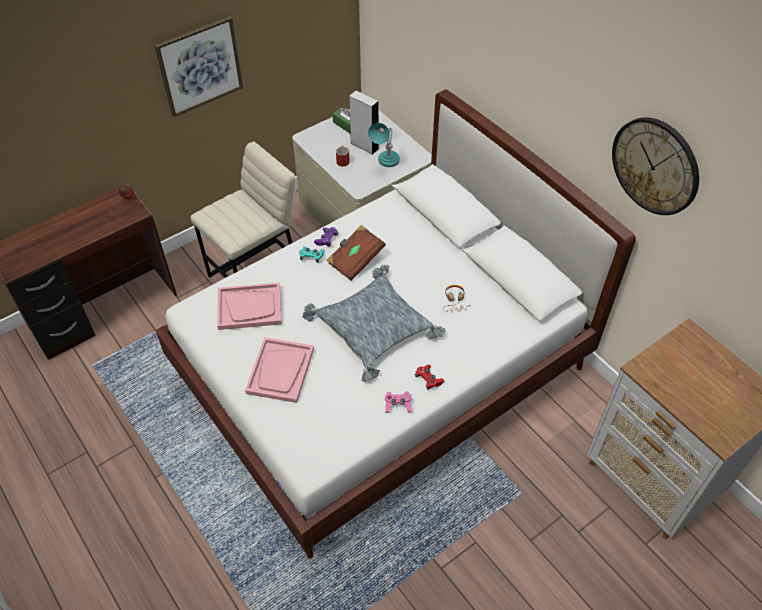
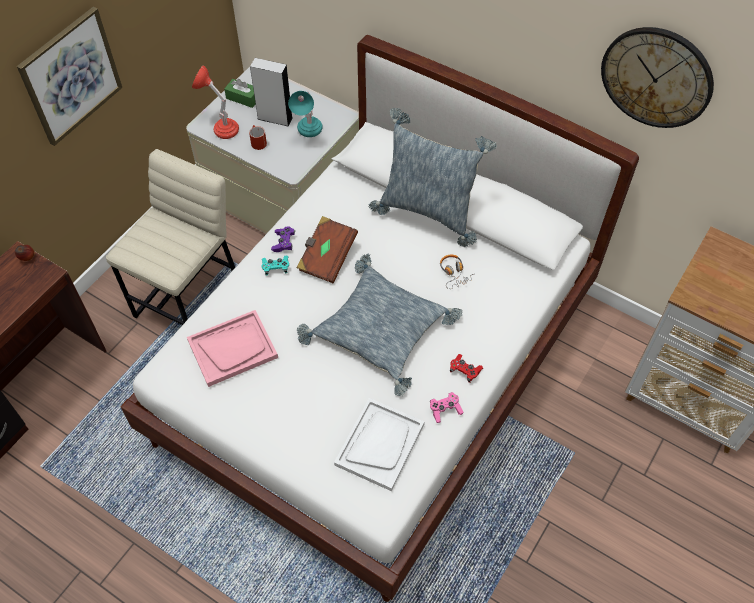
camera: 20 degrees left, 5 degrees up
(280, 371) = (300, 412): pink tray -> none
(318, 142) = (220, 127): none -> red table lamp
(332, 415) = (379, 444): none -> white tray
(454, 250) = (428, 216): none -> pillow

